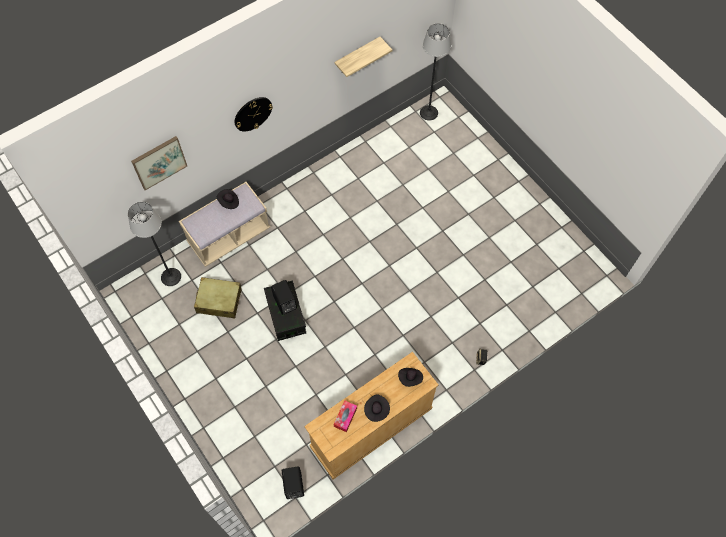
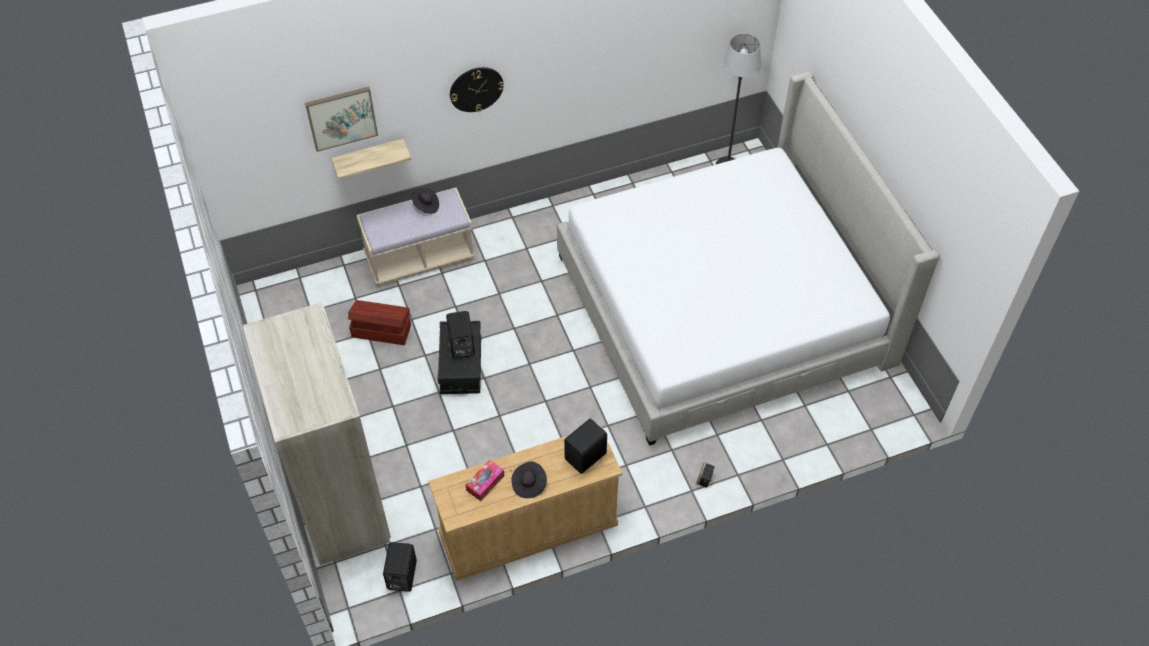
camera: 15 degrees right, 10 degrees down
(171, 277) = (330, 288): floor lamp -> none
(219, 301) = (381, 330): beige suitcase -> brown storage box
(231, 439) = (340, 498): none -> beige wardrobe
(357, 56) = (630, 51): shelf -> shelf (369, 157)
(410, 378) = (586, 457): black hat -> black speaker
(457, 226) = (723, 308): none -> bed

